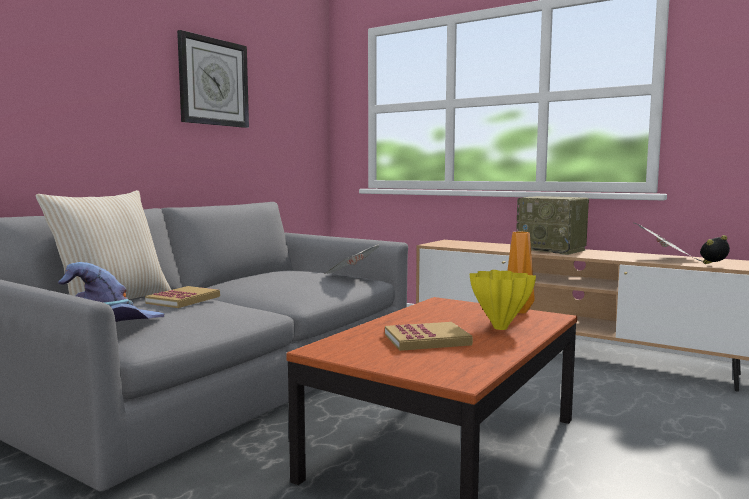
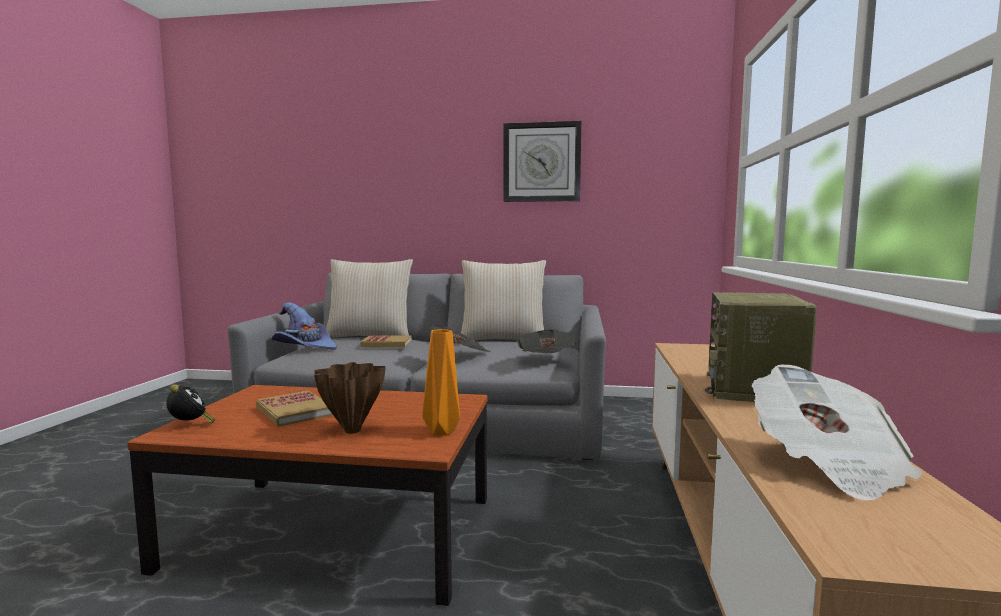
camera: 65 degrees right, 0 degrees up
(247, 275) = (503, 339): none -> beige pillow
(291, 288) = (461, 354): none -> newspaper
(499, 328) = (352, 430): yellow vase -> brown vase
(713, 266) = (805, 511): alarm clock -> alarm clock (190, 426)

